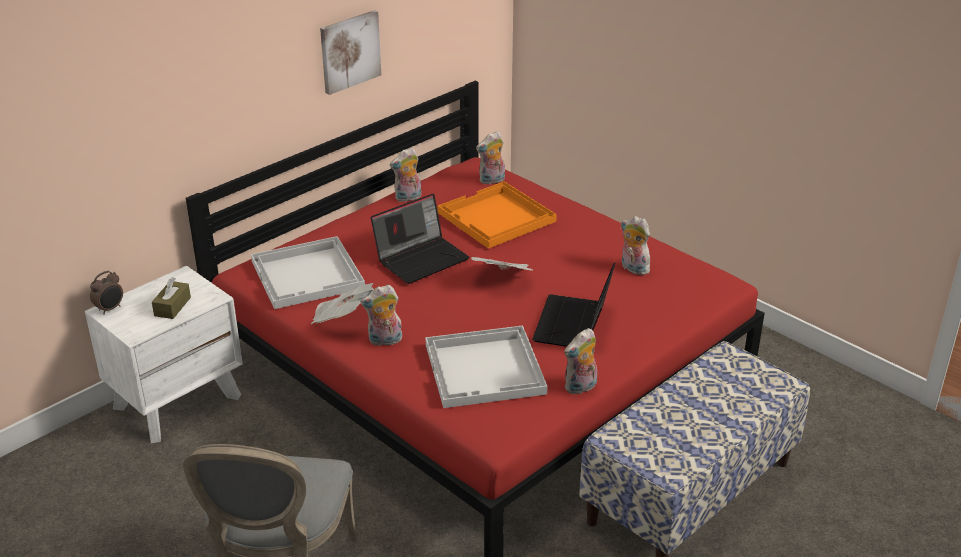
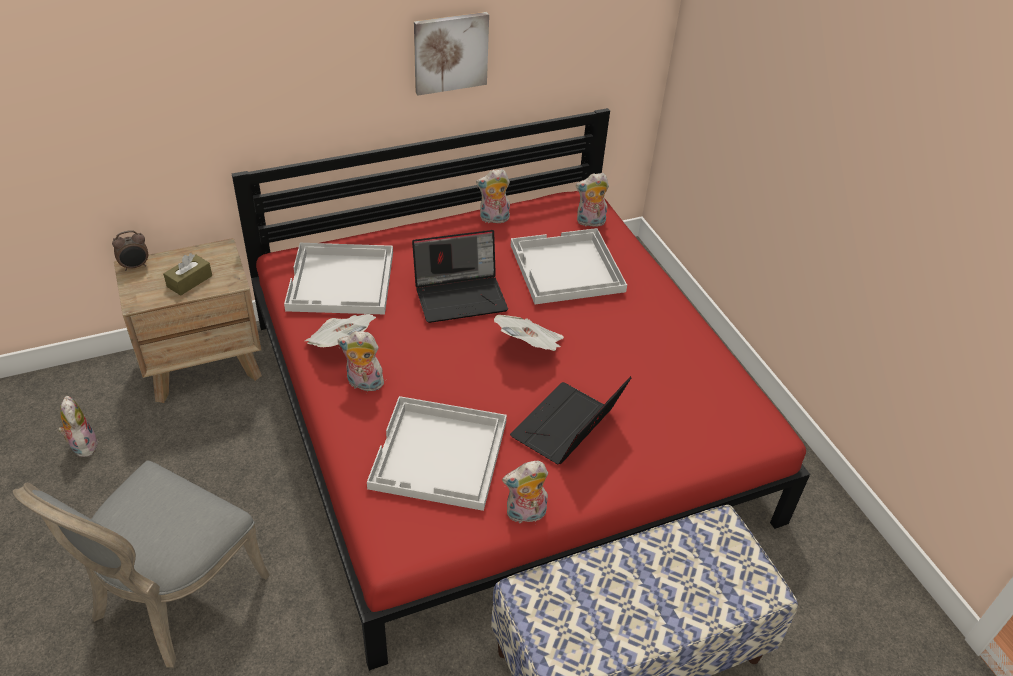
camera: 20 degrees right, 10 degrees up
(178, 401) = (204, 364): white nightstand -> brown nightstand
(496, 217) = (566, 269): orange tray -> white tray
(632, 268) = (675, 377): plush toy -> plush toy (82, 445)

